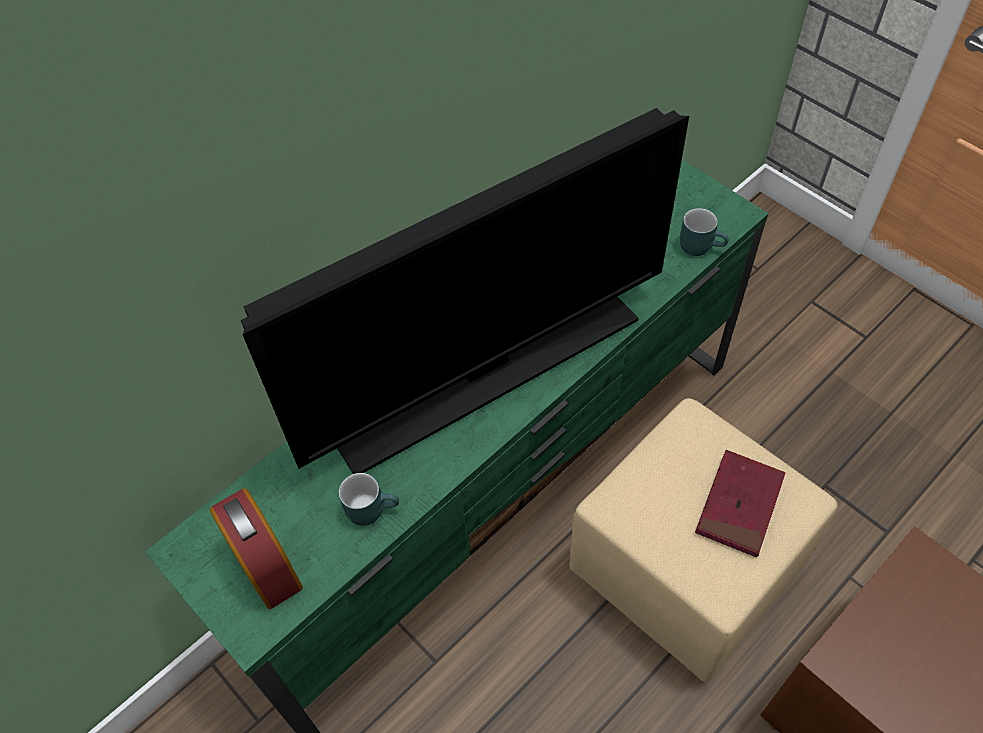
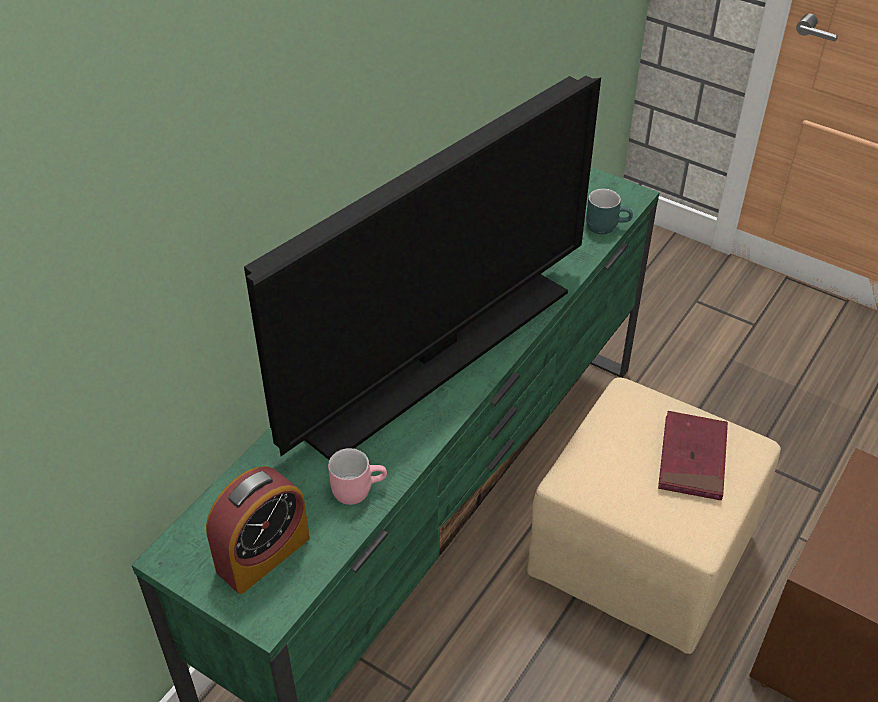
camera: 15 degrees left, 10 degrees down
(265, 564) = (263, 554): alarm clock -> alarm clock turned 90 degrees clockwise
(372, 507) = (357, 488): turquoise mug -> pink mug

